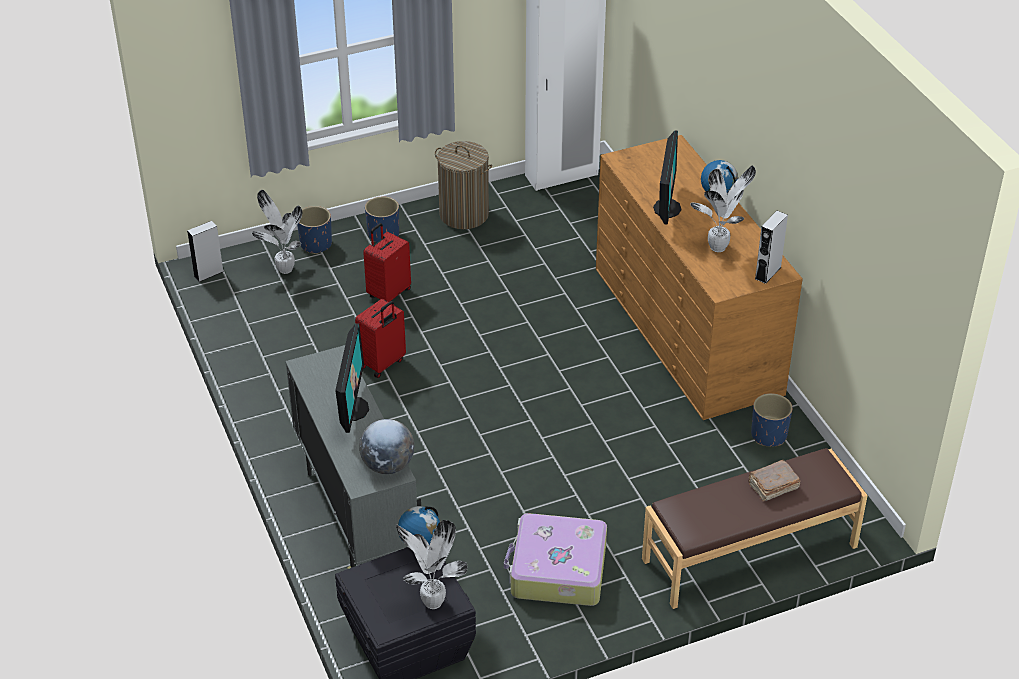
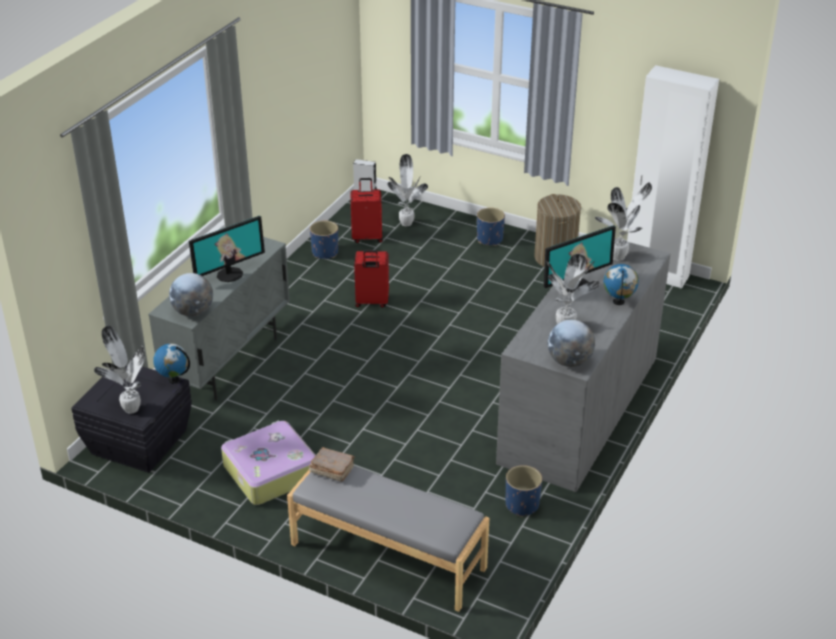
camera: 50 degrees right, 5 degrees down
(316, 244) = (444, 221): blue planter -> blue planter (325, 252)
(388, 293) = (438, 270): red suitcase -> red suitcase (367, 237)
(655, 162) = (619, 257): none -> potted plant
(687, 330) = (579, 409): brown dresser -> grey dresser
(750, 554) = (387, 557): brown bench -> grey bench
(768, 273) = (569, 361): grey speaker -> globe
(772, 487) = (405, 504): brown book -> brown book (331, 470)

